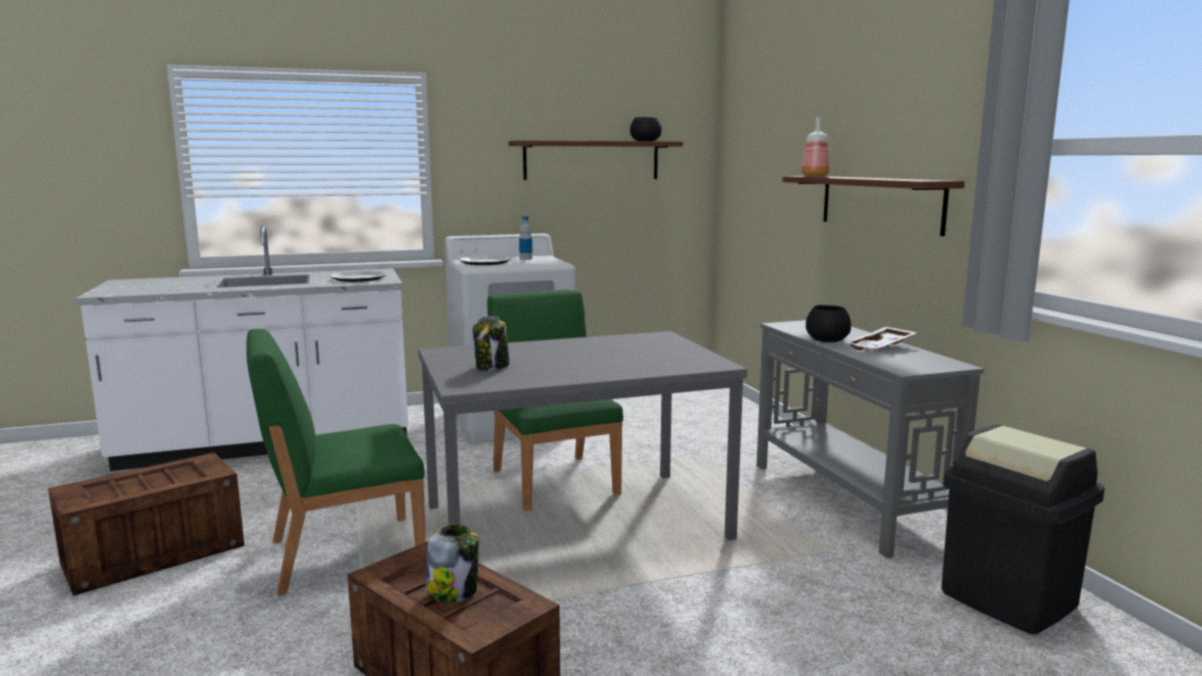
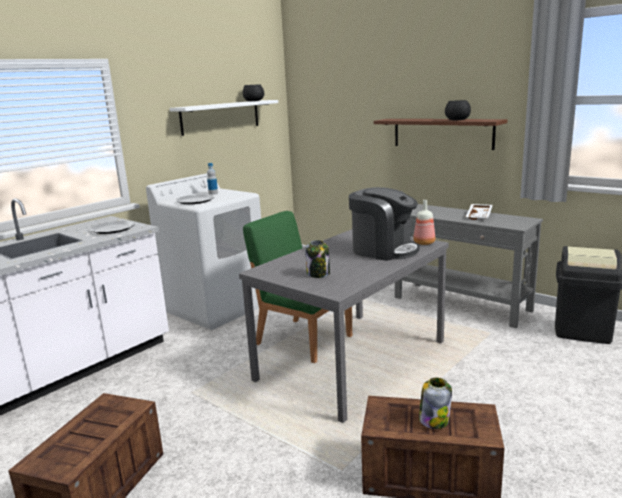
camera: 30 degrees left, 5 degrees up
(344, 553) = (244, 430): green chair -> none
(591, 160) = (220, 117): brown shelf -> white shelf
(633, 360) = (383, 250): none -> coffee machine
(814, 176) = (395, 119): bottle -> bottle (424, 243)
(827, 340) = (447, 217): black bowl -> black bowl (457, 120)

